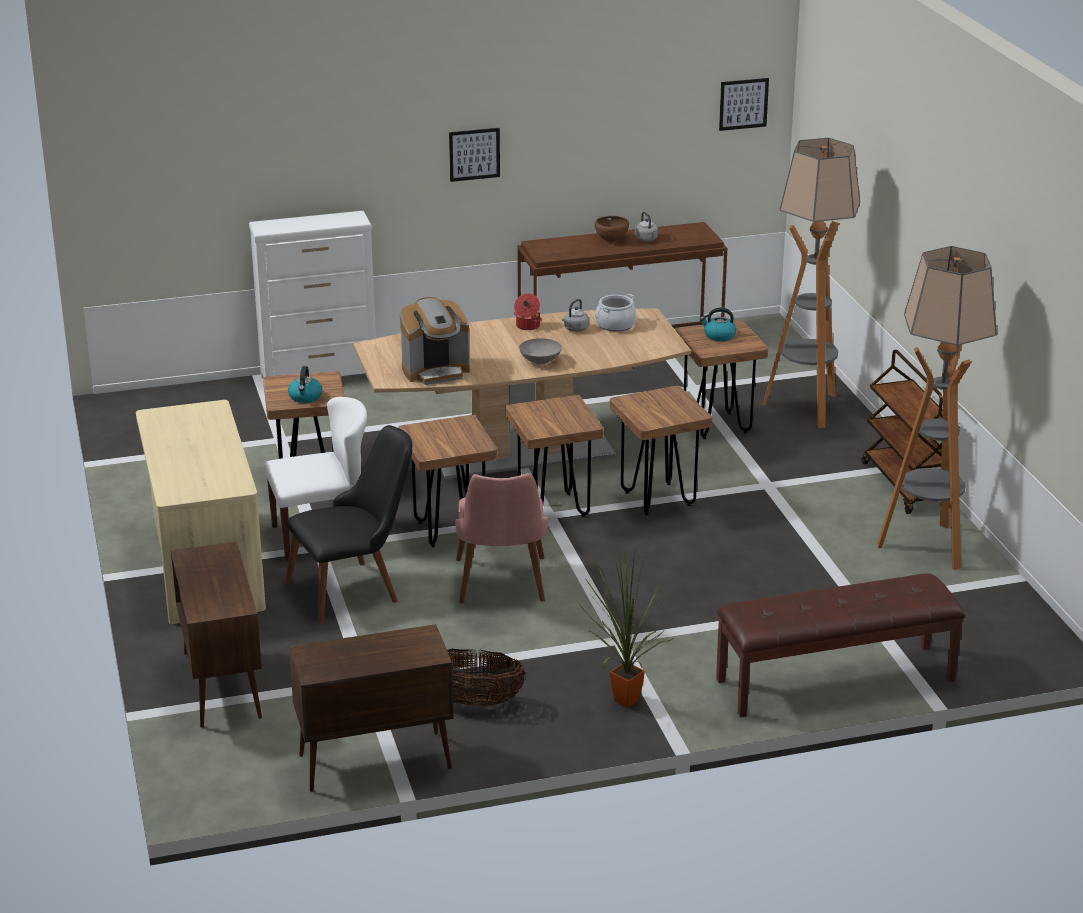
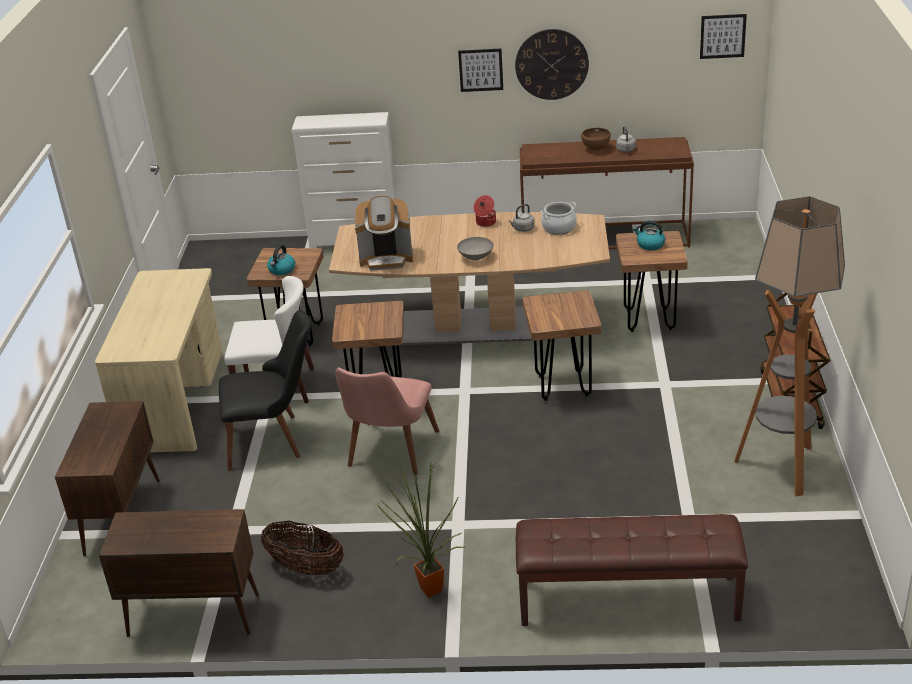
camera: 20 degrees right, 5 degrees up
(553, 509) = (471, 384): brown stool -> none
(556, 144) = (551, 64): none -> wall clock
(806, 408) = (735, 311): floor lamp -> none

